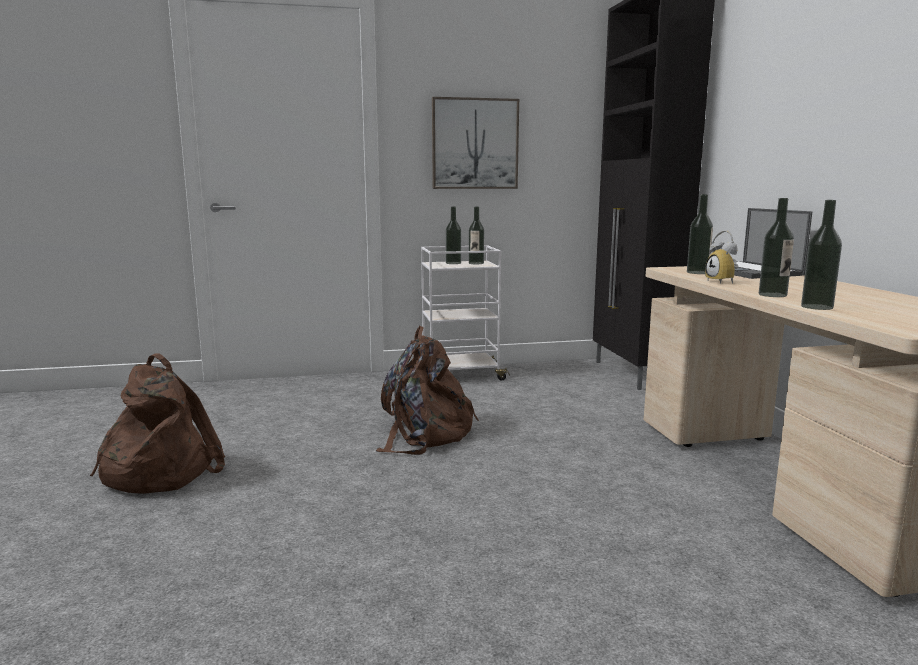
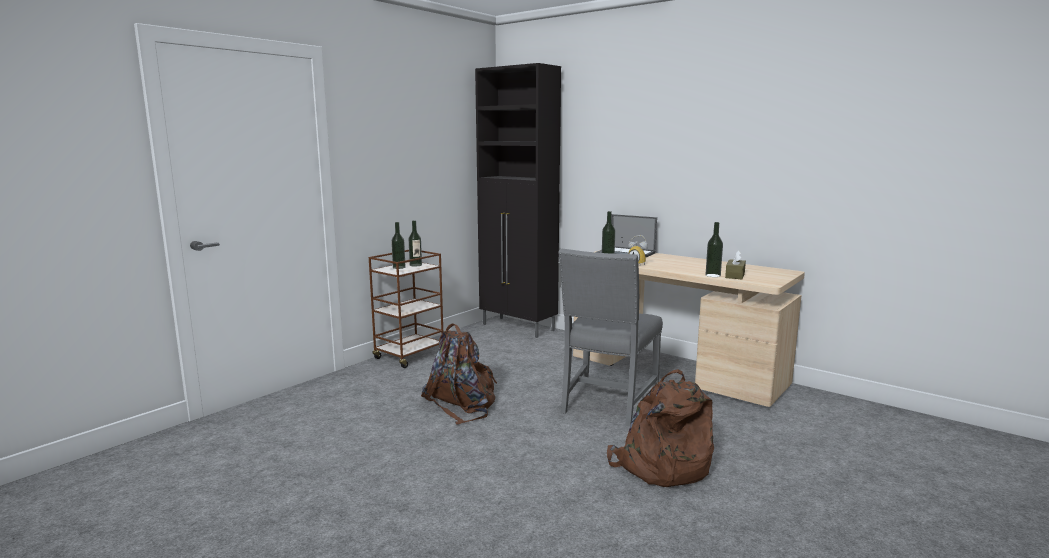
camera: 40 degrees left, 0 degrees up
(159, 471) = (321, 496): brown backpack -> brown backpack (660, 466)
(461, 375) = (410, 356): white cart -> brown cart
(474, 144) = (398, 169): picture -> none
(596, 489) = (607, 403): none -> grey chair
(772, 295) = (679, 270): bottle -> none
(867, 312) = (735, 275): none -> brown tissue box

